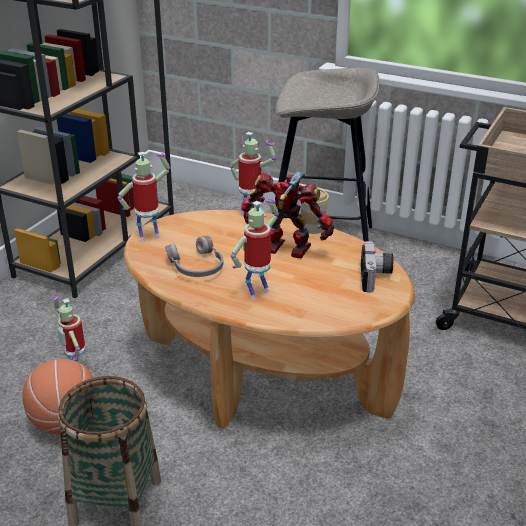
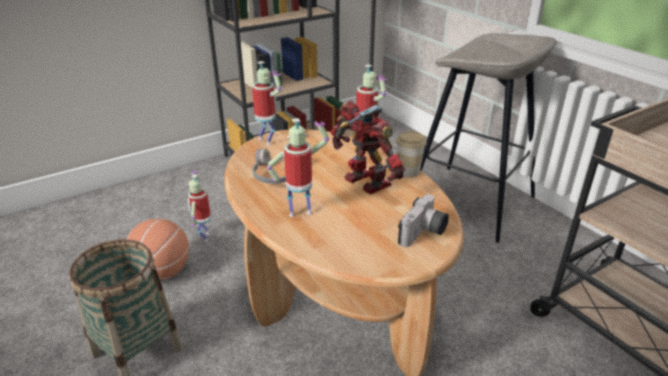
camera: 30 degrees right, 0 degrees up
(149, 236) = (267, 141): toy robot -> toy robot turned 45 degrees clockwise

